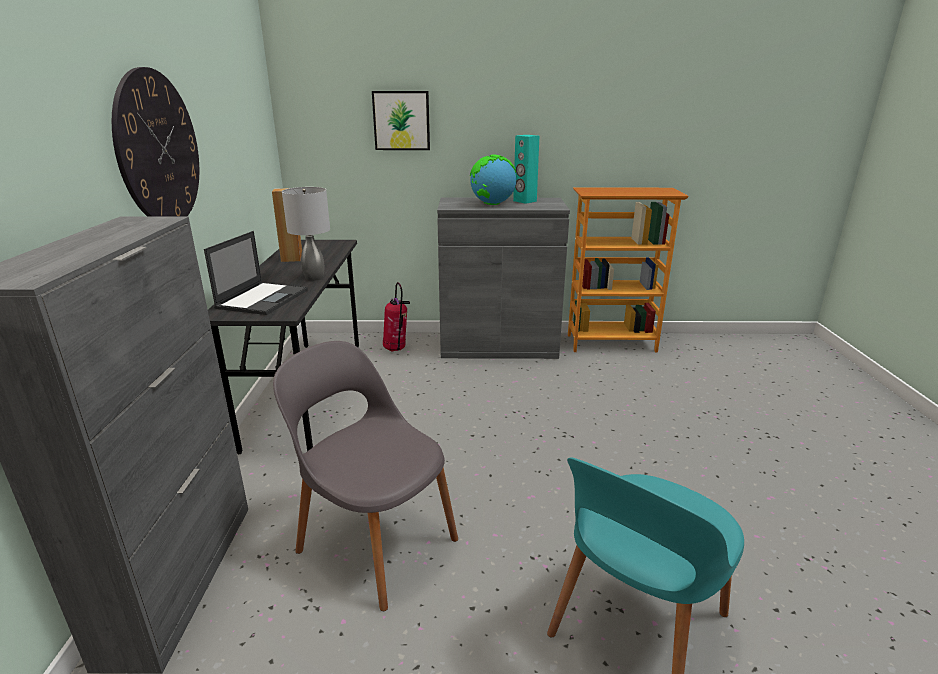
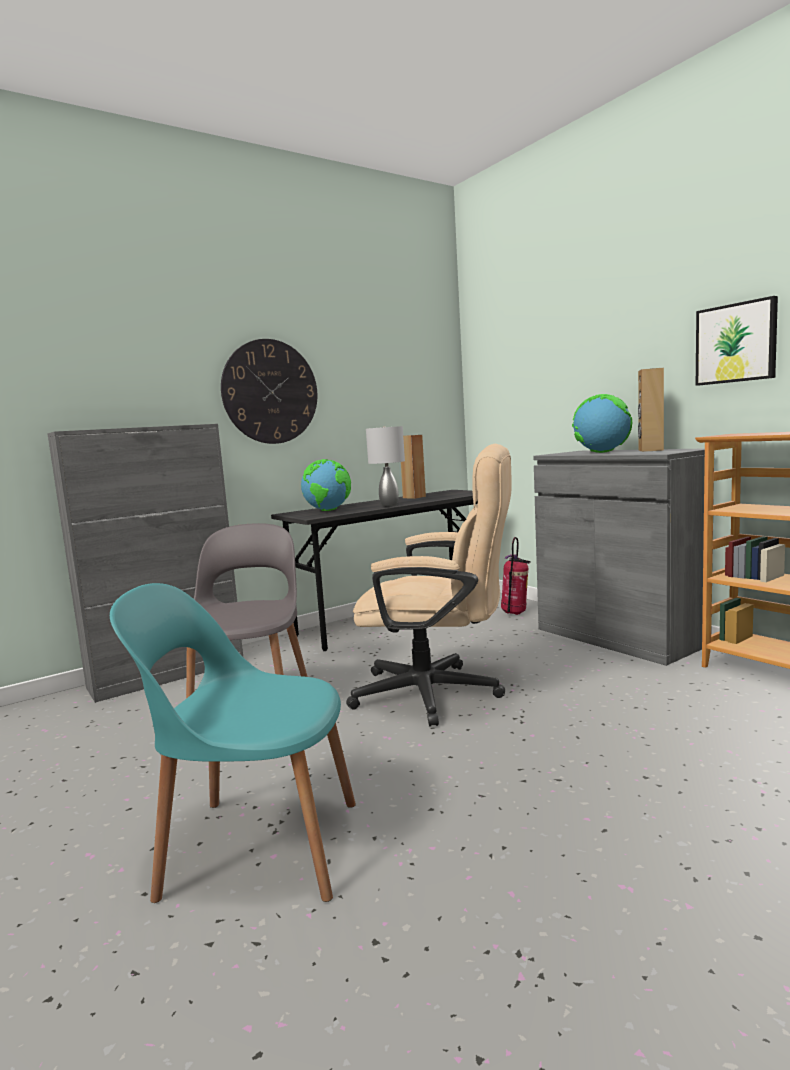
camera: 55 degrees right, 15 degrees down
(263, 298) = (328, 510): laptop -> globe
(401, 120) = (550, 372): picture -> picture (736, 343)
(490, 443) = (440, 694): none -> beige office chair
(524, 201) = (650, 450): turquoise speaker -> brown speaker

